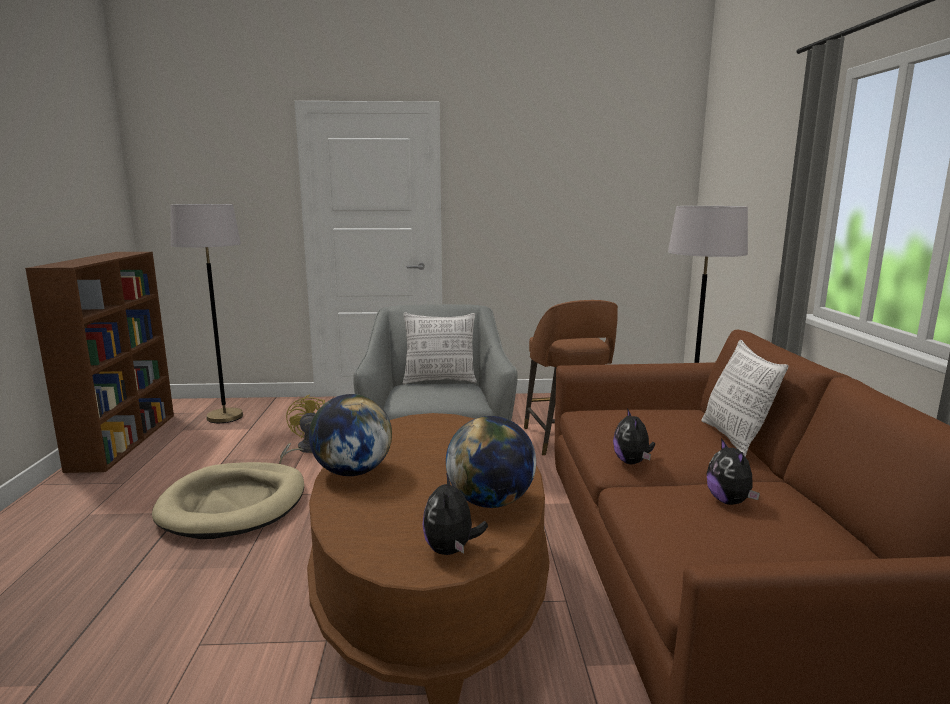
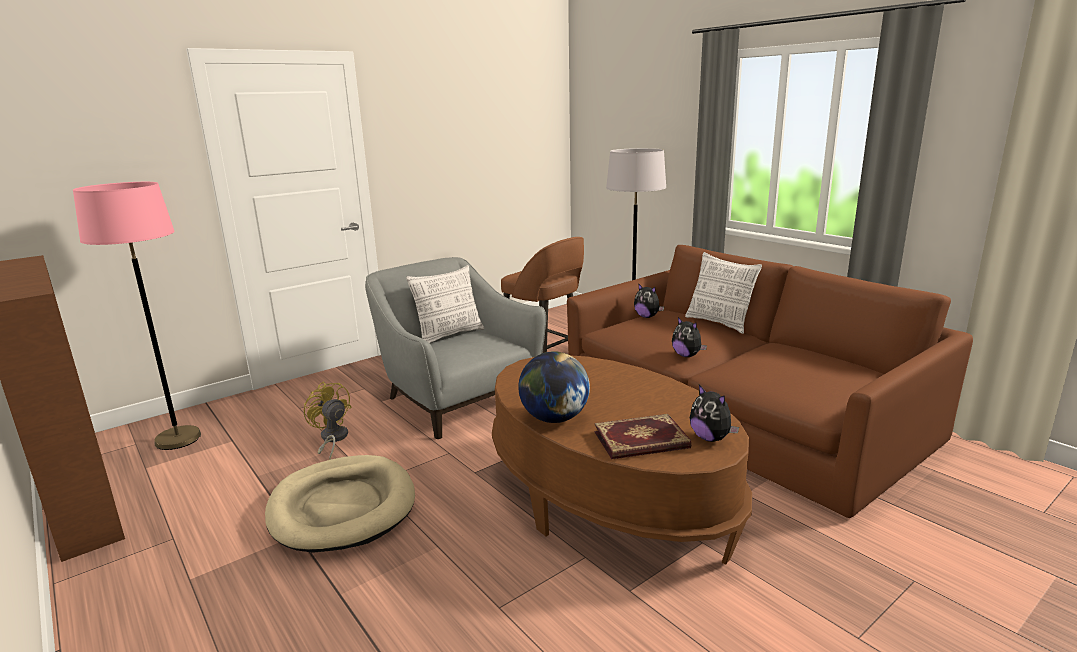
camera: 35 degrees left, 5 degrees up
(225, 417) = (178, 439): grey floor lamp -> pink floor lamp
(379, 523) = (641, 441): none -> book
(490, 502) = (677, 404): globe -> none
(729, 501) = (774, 361): plush toy -> plush toy (647, 316)

